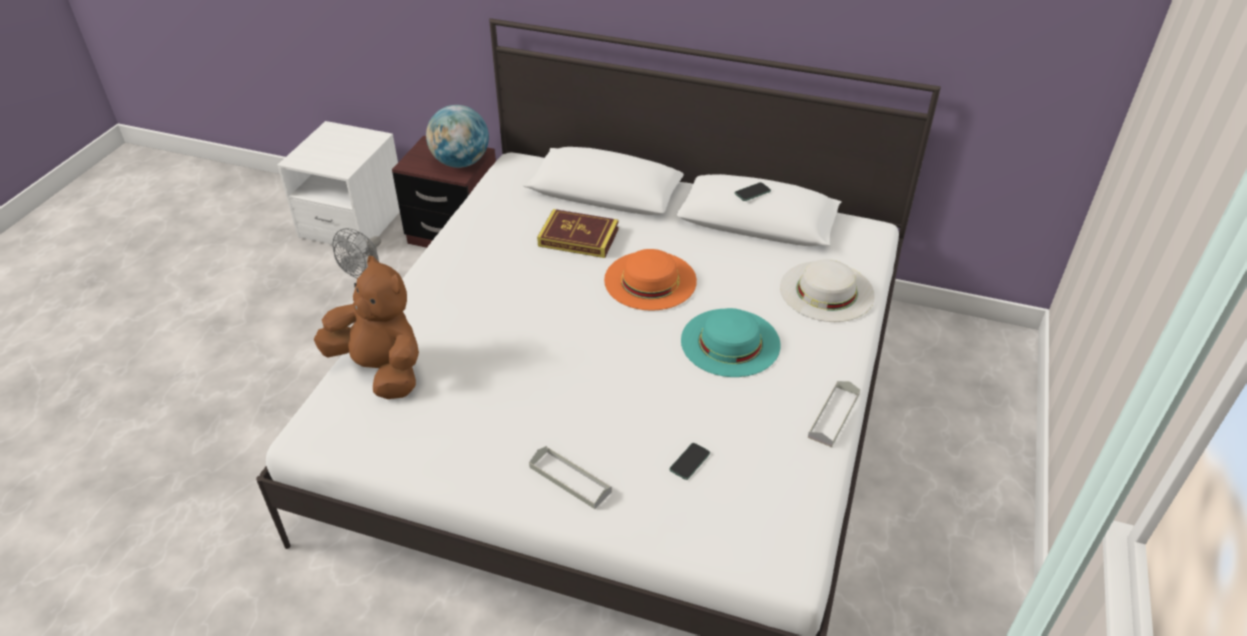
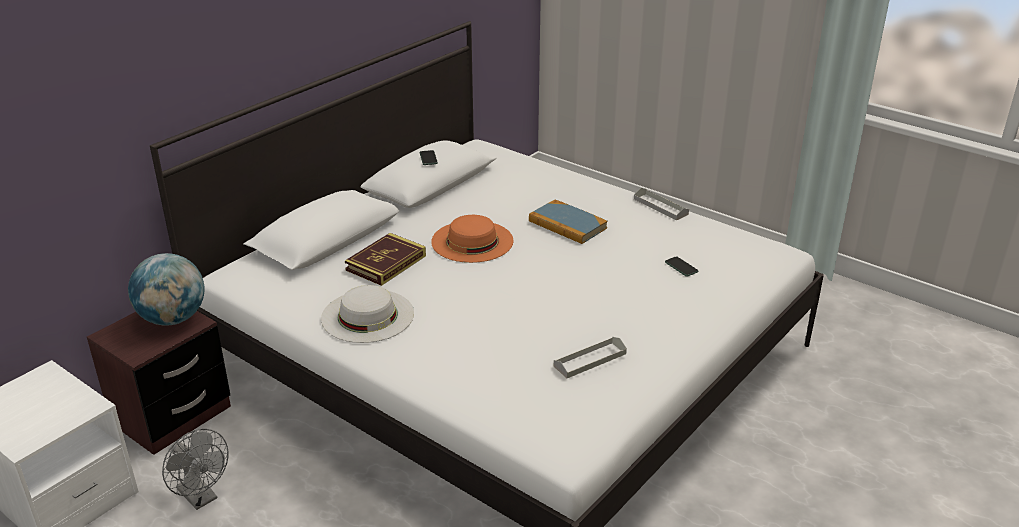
camera: 70 degrees left, 10 degrees down
(381, 369) = (501, 398): brown plush toy -> none
(570, 479) = (679, 319): grey tray -> grey tray (590, 360)
(730, 342) = (567, 225): turquoise hat -> book
(826, 291) = (535, 177): white hat -> white hat (368, 315)

